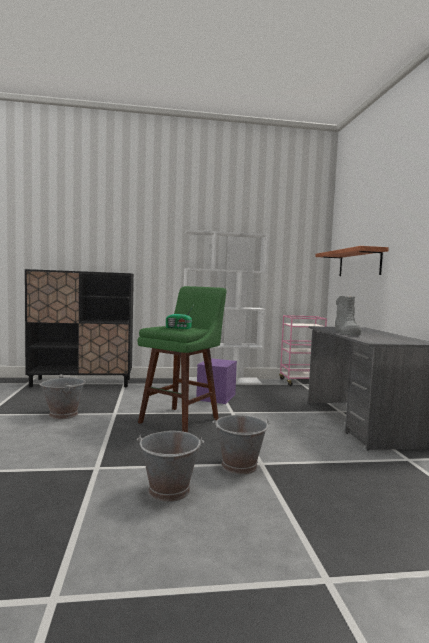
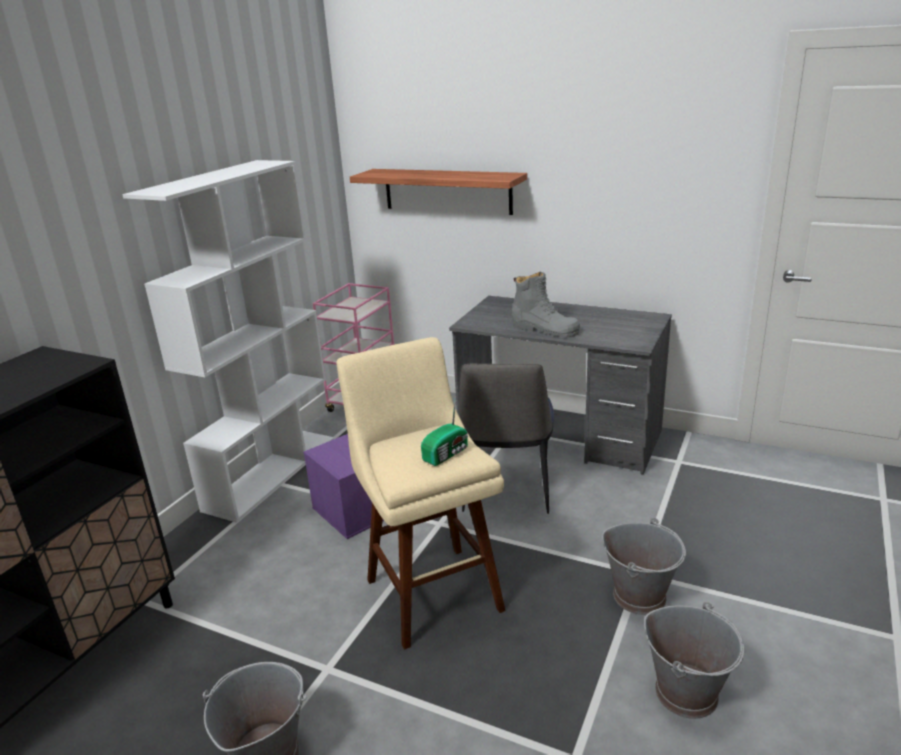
camera: 55 degrees left, 20 degrees up
(181, 419) = (431, 590): green stool -> beige stool
(283, 420) = (506, 490): none -> chair

